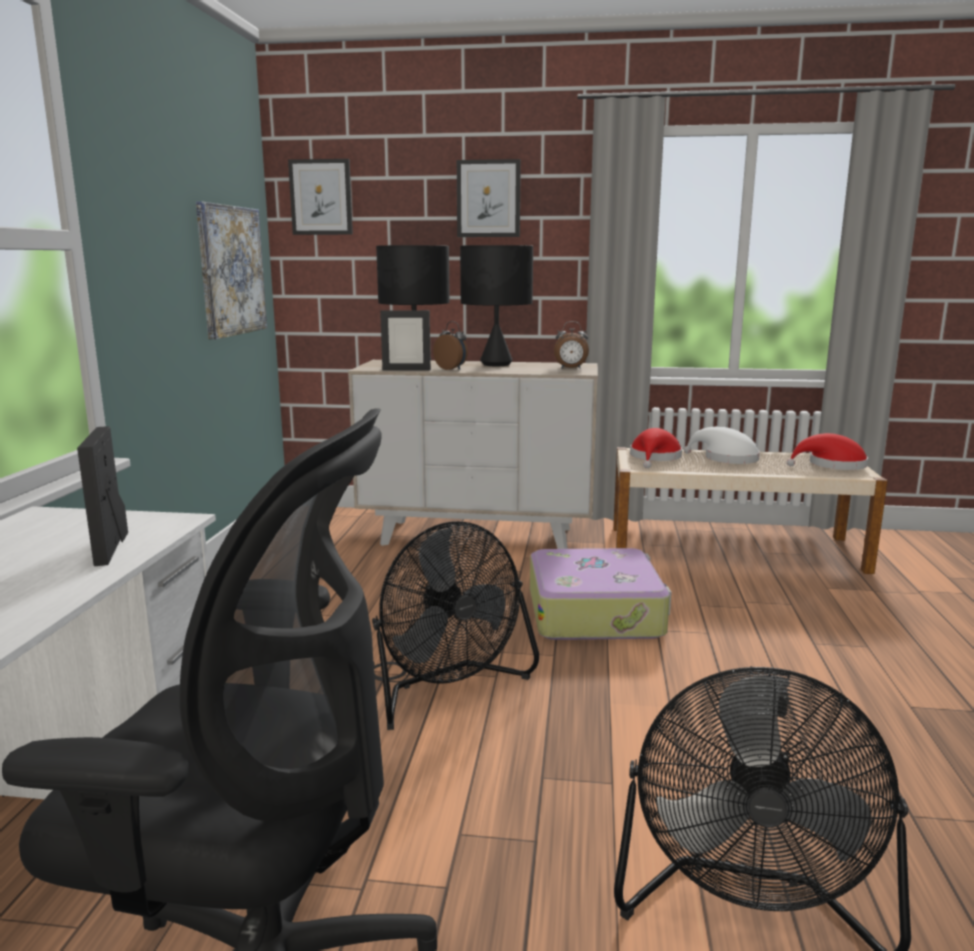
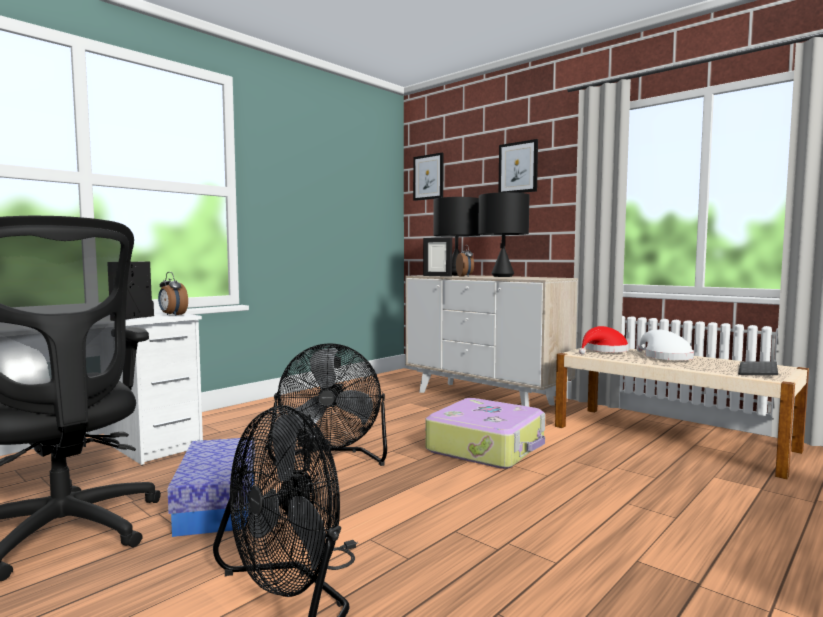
camera: 35 degrees right, 10 degrees down
(231, 270) = (361, 218): picture -> none
(425, 824) = (217, 504): none -> storage box
(570, 368) = (543, 278): alarm clock -> alarm clock (172, 315)
(832, 465) = (759, 370): red hat -> keyboard

